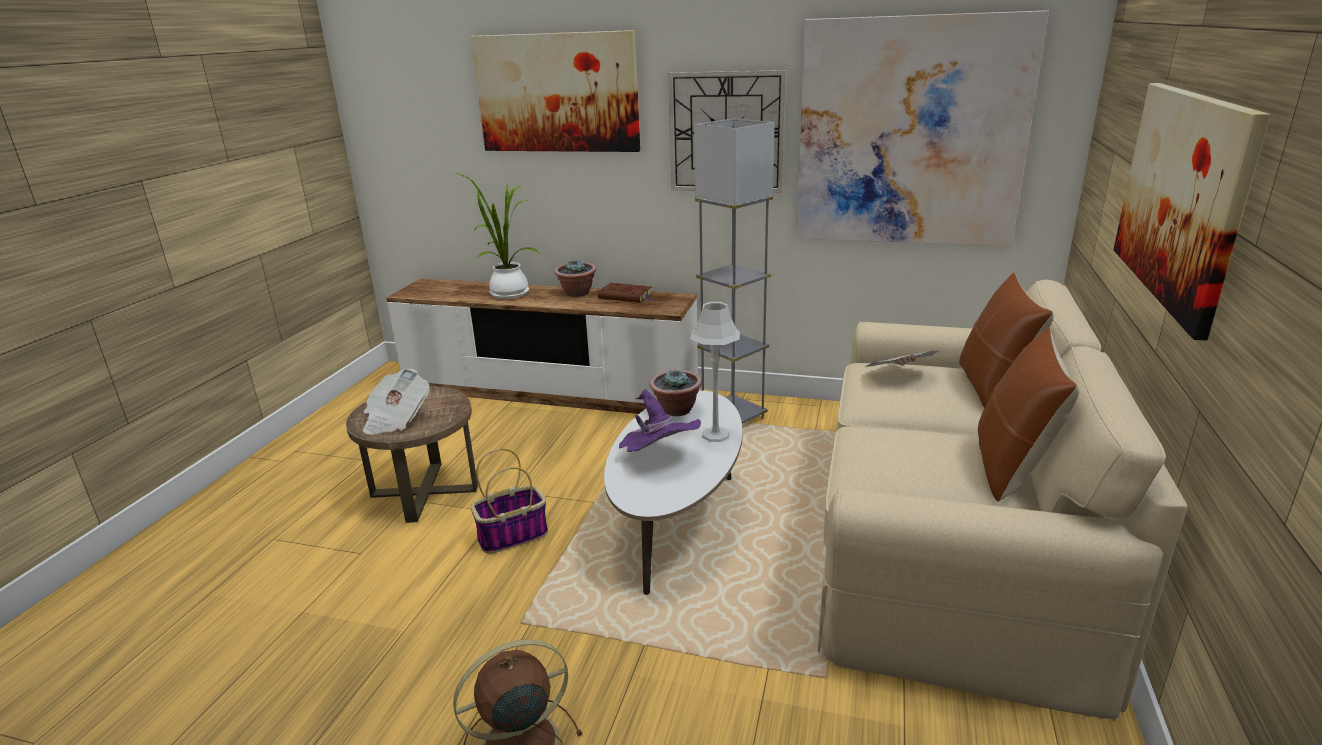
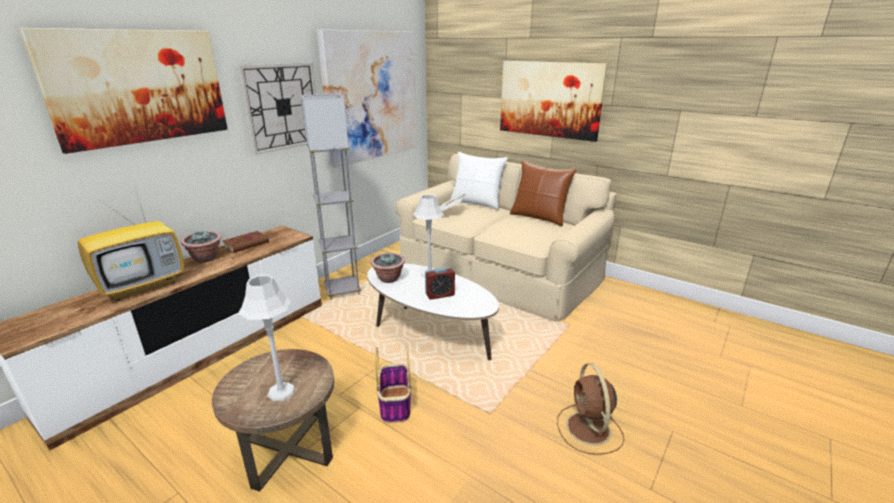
camera: 70 degrees left, 0 degrees up
(396, 419) = (281, 392): newspaper -> grey table lamp
(507, 293) = (144, 285): potted plant -> television
(658, 458) = (440, 295): purple hat -> alarm clock
(992, 389) = (477, 203): brown pillow -> white pillow

